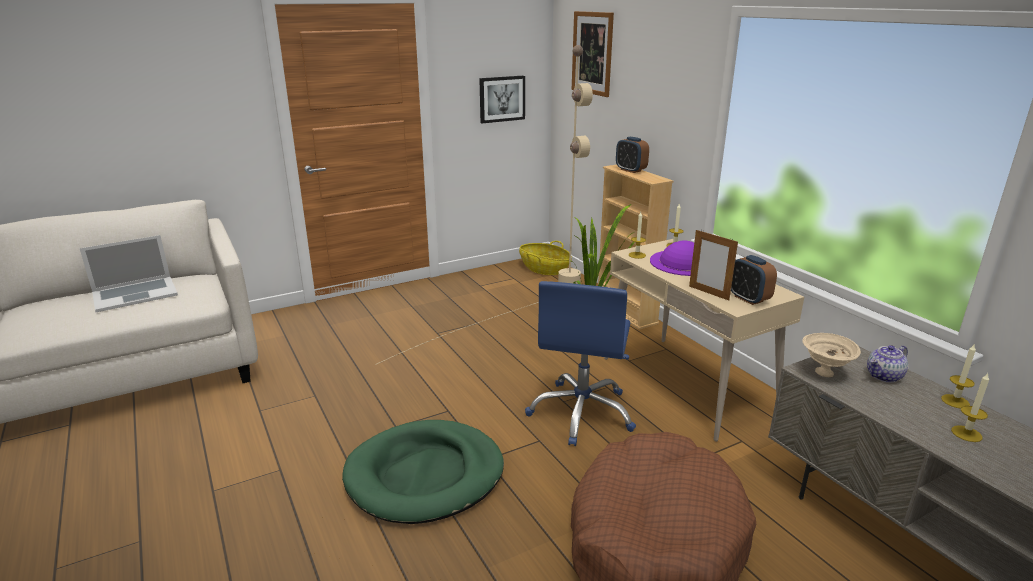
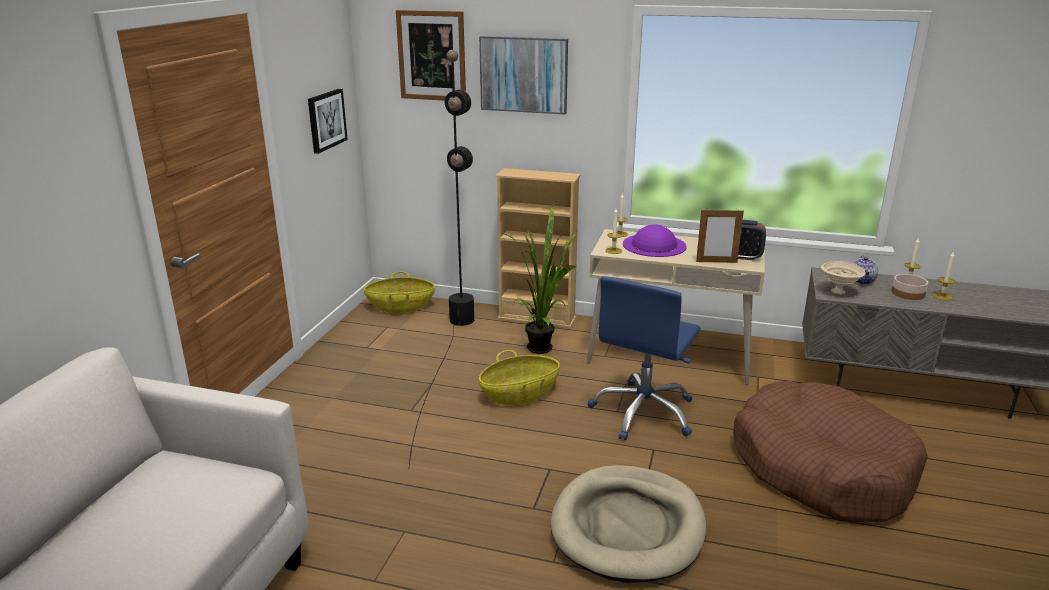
camera: 45 degrees left, 0 degrees up
(135, 294) = (131, 519): laptop -> none
(425, 475) = (628, 527): green dog bed -> beige dog bed
(517, 356) = (520, 394): none -> basket
(521, 309) = (448, 353): beige floor lamp -> black floor lamp
(582, 413) = (644, 412): blue office chair -> blue office chair turned 60 degrees clockwise
(630, 170) = (528, 173): alarm clock -> none
(647, 75) = (524, 74): none -> picture
(919, 411) = (908, 293): none -> bowl

